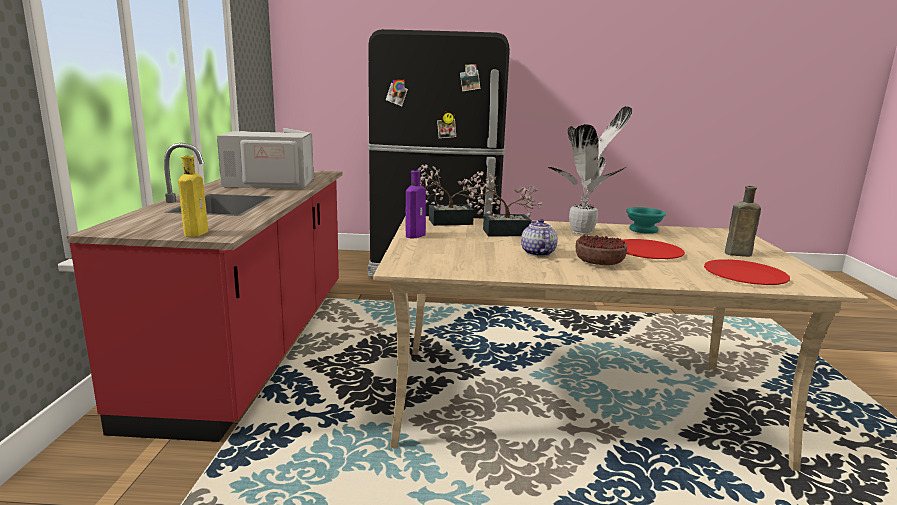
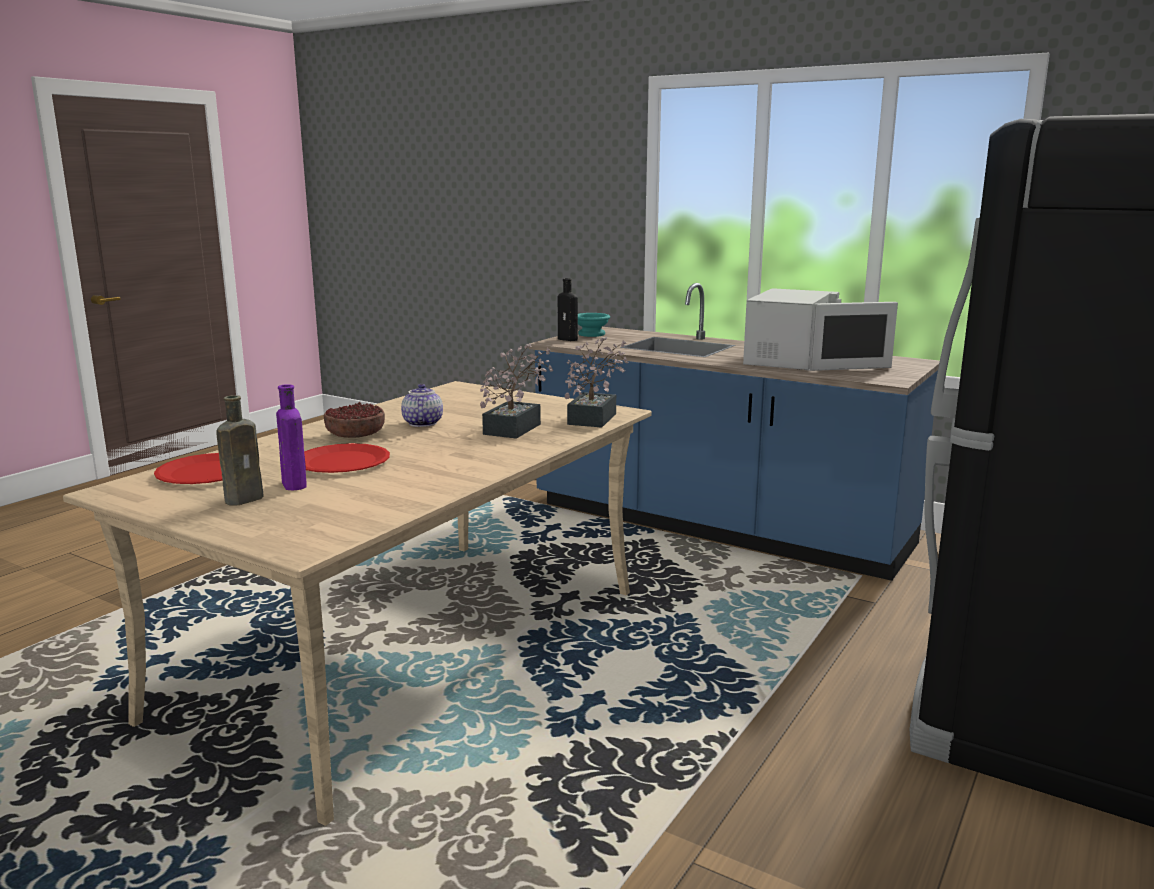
camera: 120 degrees right, 0 degrees up
(197, 232) = (569, 339): yellow bottle -> black bottle
(254, 345) = (717, 525): red counter -> blue counter
(416, 235) = (550, 401): purple bottle -> purple bottle (295, 485)
(537, 253) = (421, 423): teapot -> teapot turned 120 degrees counterclockwise
(584, 232) = (460, 459): potted plant -> none
(643, 230) = (417, 492): turquoise bowl -> turquoise bowl (592, 334)

